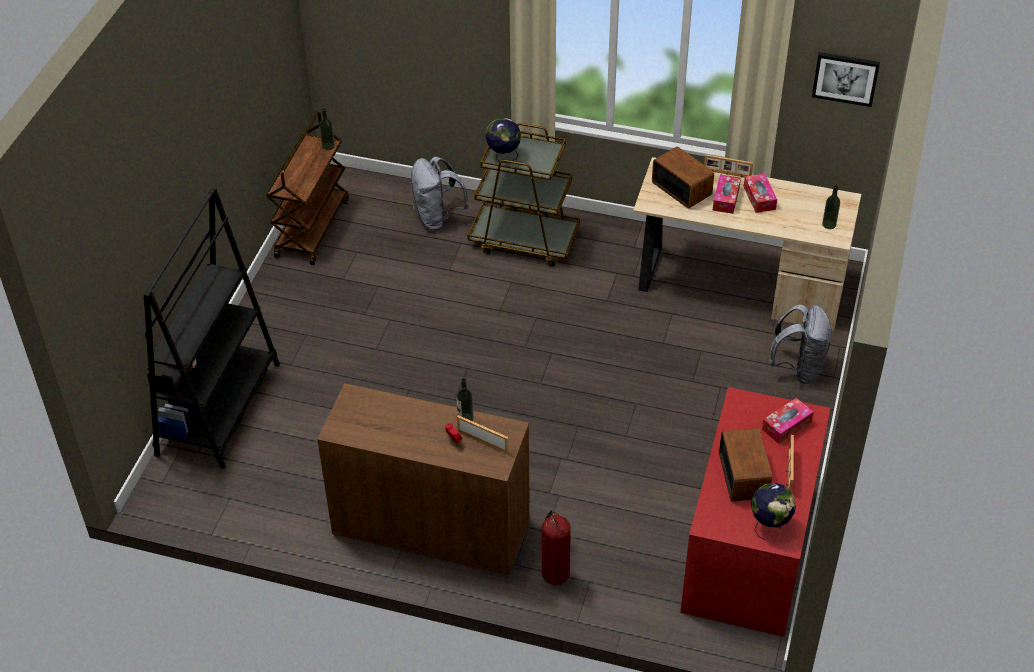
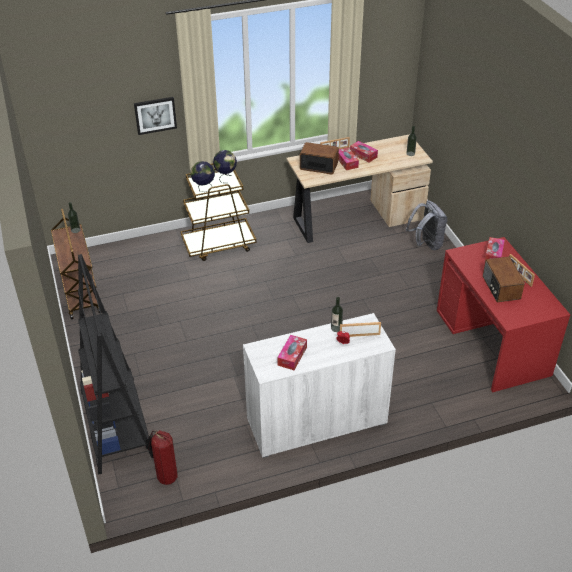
camera: 35 degrees left, 5 degrees down
(382, 426) = (292, 356): none -> tissue box
(431, 527) = (316, 421): brown cabinet -> white cabinet
(437, 218) = (155, 254): grey backpack -> none
(553, 574) = (409, 409): fire extinguisher -> fire extinguisher (165, 477)
(744, 475) = (500, 288): radio -> radio turned 150 degrees counterclockwise
(769, 525) = (539, 306): globe -> globe (225, 177)
(845, 78) = (388, 65): picture -> picture (155, 115)

